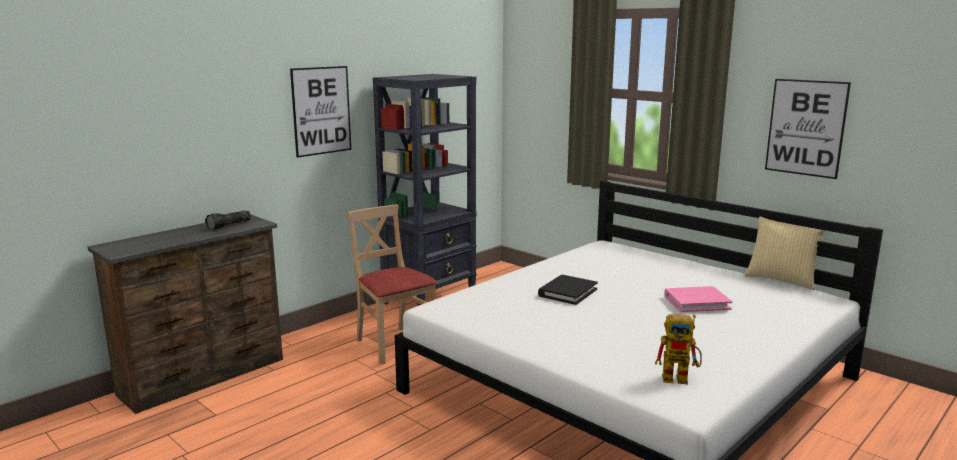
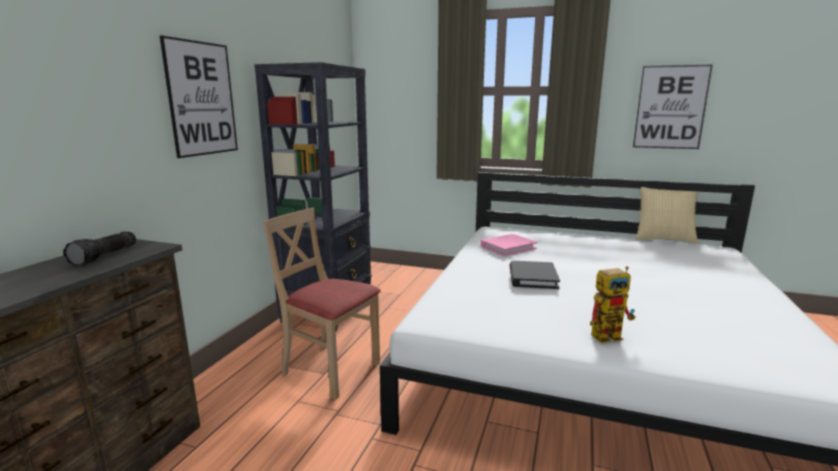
camera: 25 degrees left, 0 degrees up
(681, 378) = (777, 351): toy robot -> toy robot (610, 335)
(696, 302) = (648, 267): pink book -> pink book (508, 247)

